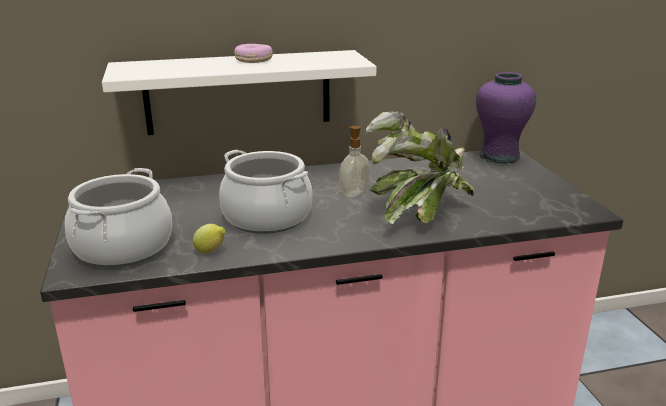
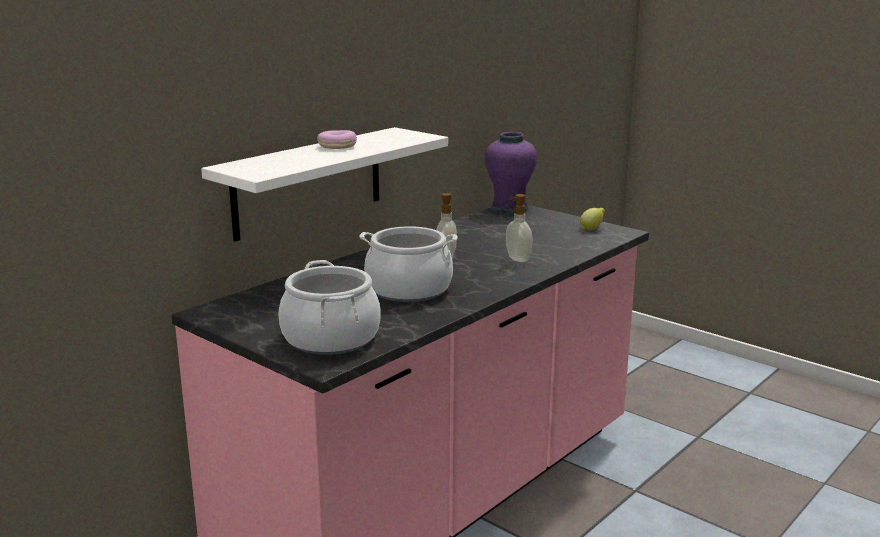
camera: 35 degrees left, 5 degrees down
(211, 252) = (410, 321): lemon -> lemon (592, 229)
(418, 213) = (517, 259): potted plant -> soap dispenser

